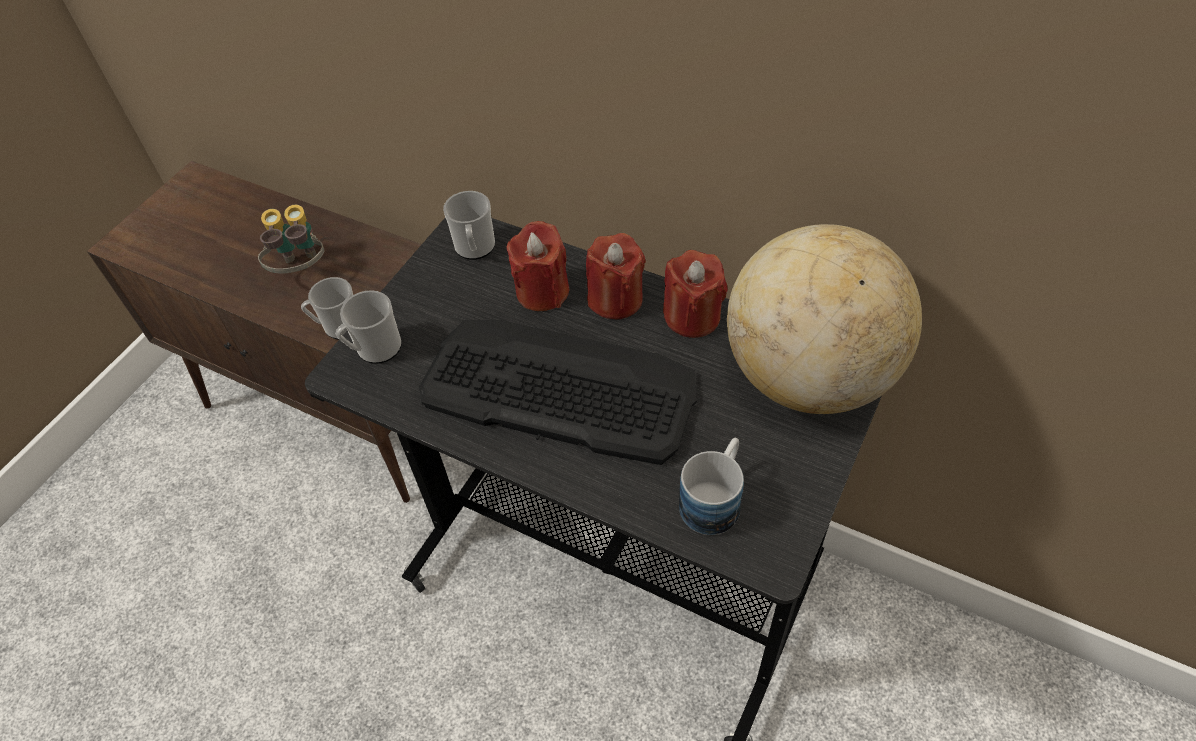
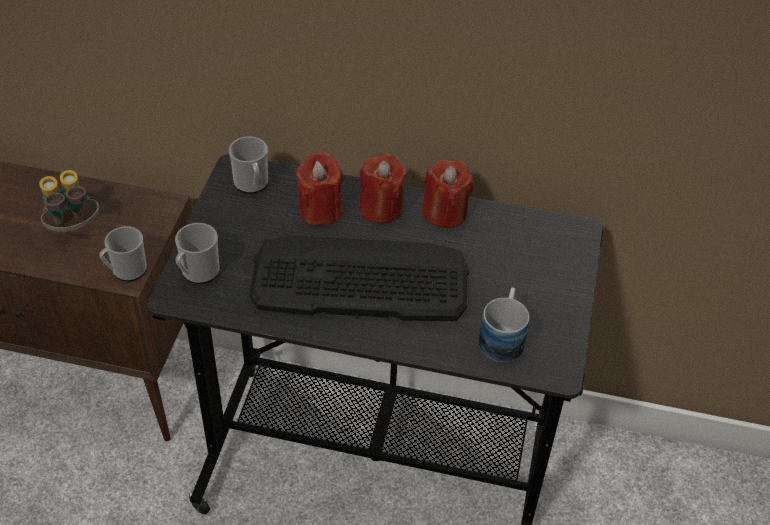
camera: 20 degrees left, 5 degrees down
(809, 376) = (545, 242): globe -> none

